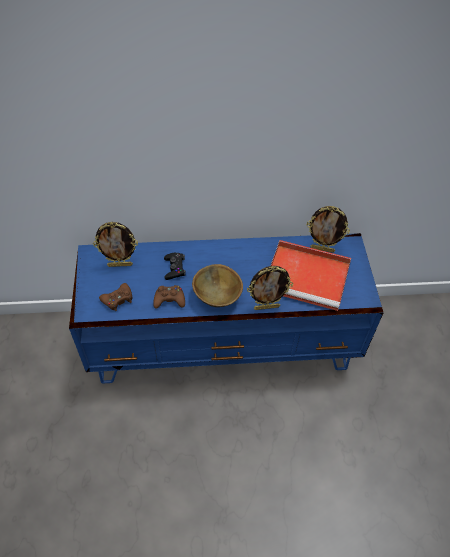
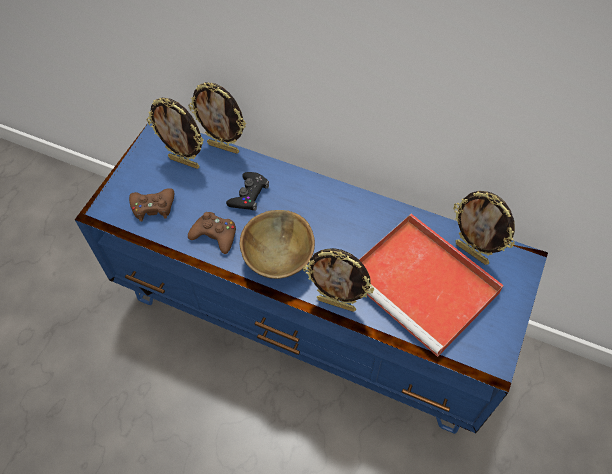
camera: 30 degrees right, 5 degrees up
(140, 246) = (224, 147): none -> picture frame

